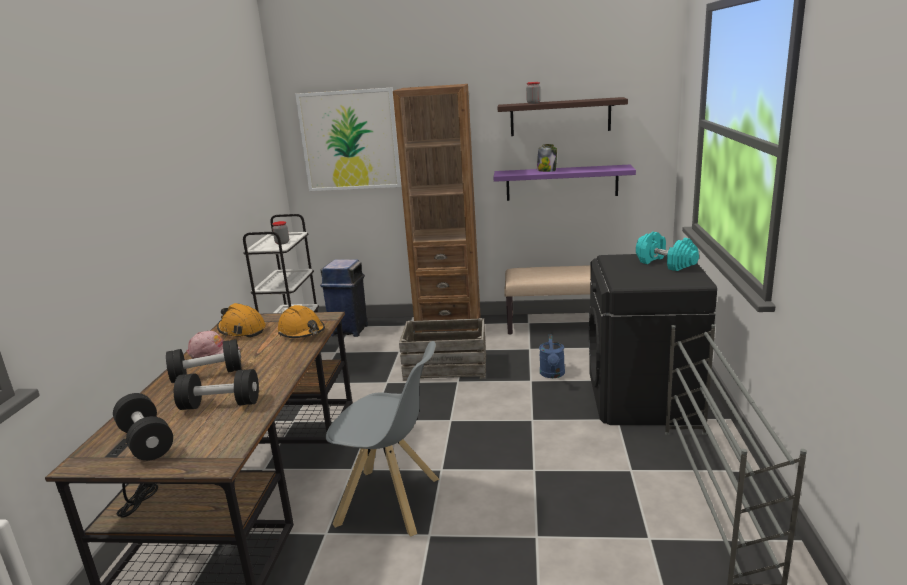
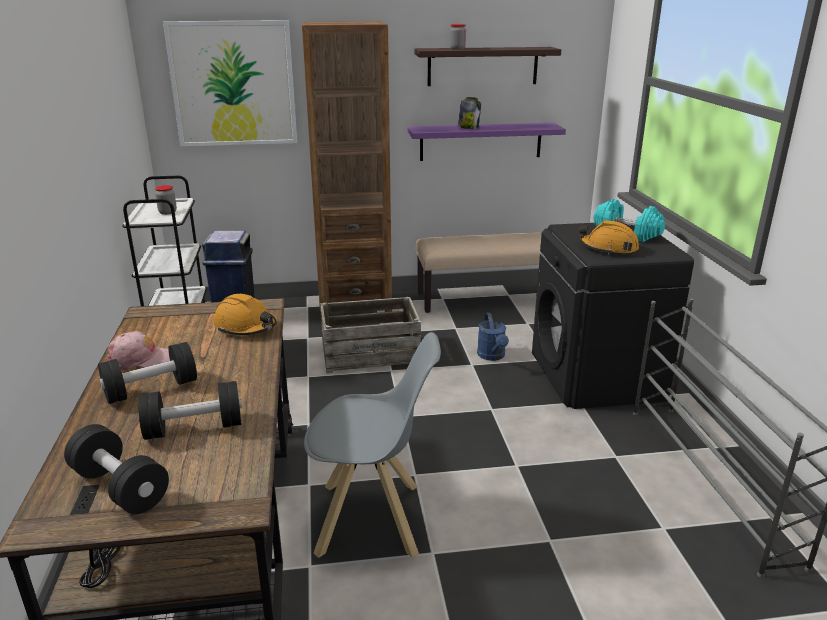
camera: 15 degrees left, 5 degrees up
(242, 330) = (162, 327): orange hard hat -> orange hard hat (608, 249)

